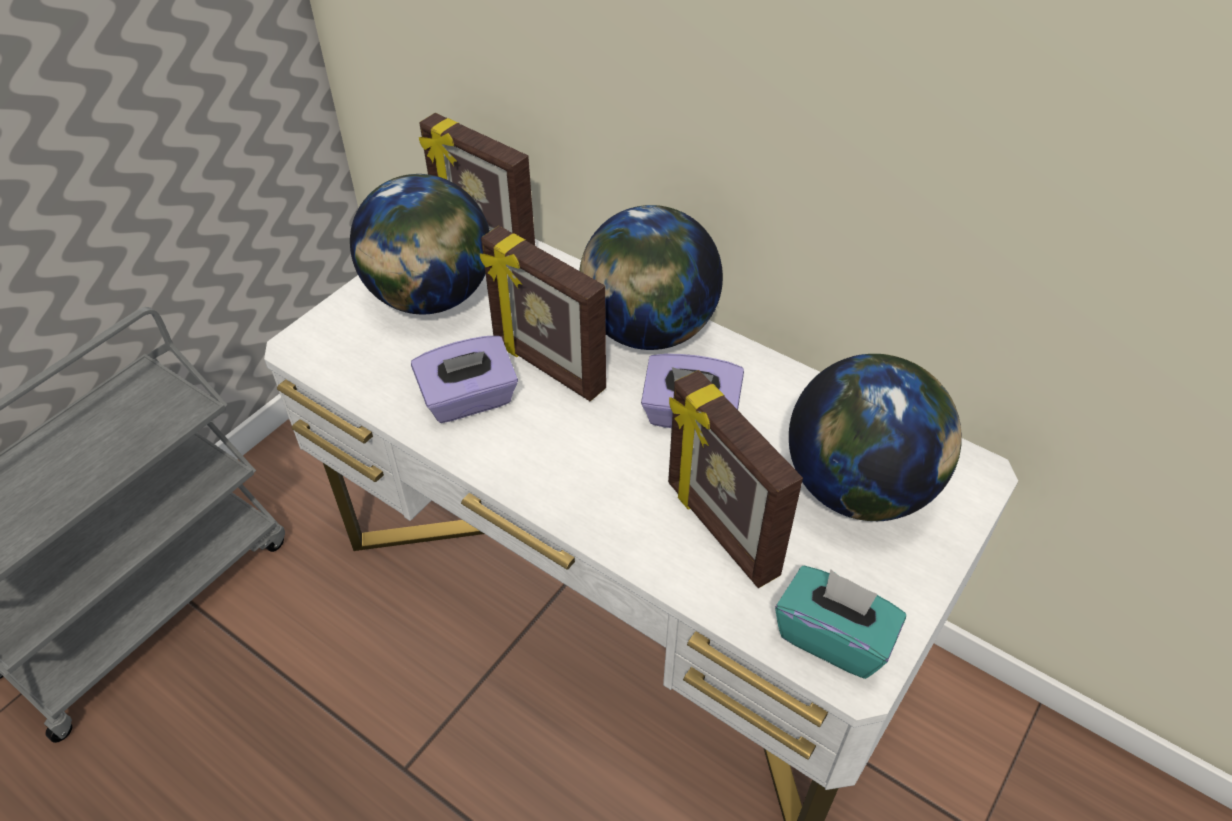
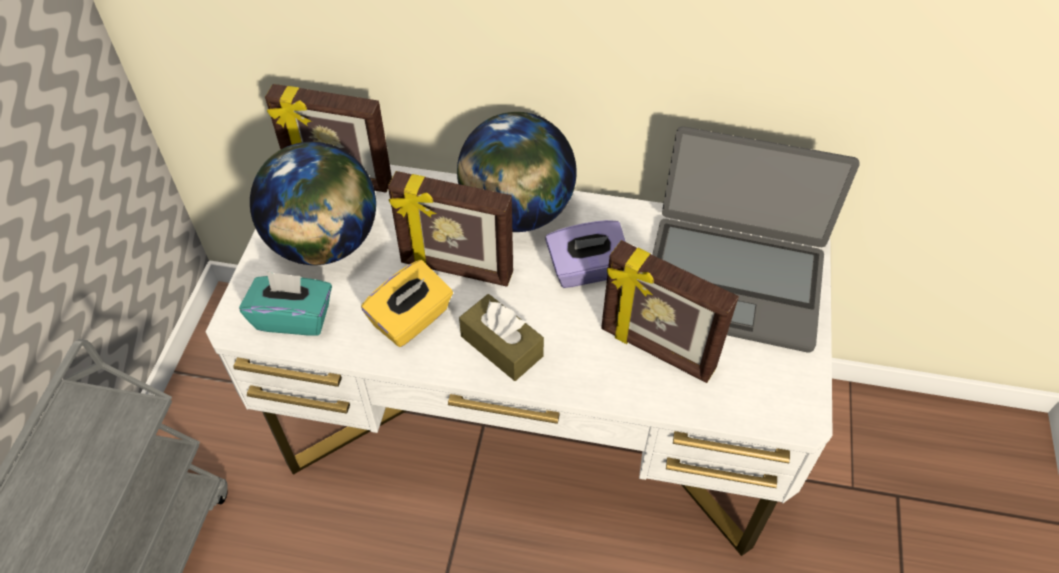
camera: 25 degrees left, 5 degrees up
(469, 400) = (411, 319): purple tissue box -> yellow tissue box
(546, 461) = (501, 346): none -> brown tissue box
(833, 637) = (772, 397): turquoise tissue box -> turquoise tissue box (294, 317)
(859, 487) = (732, 282): globe -> laptop

